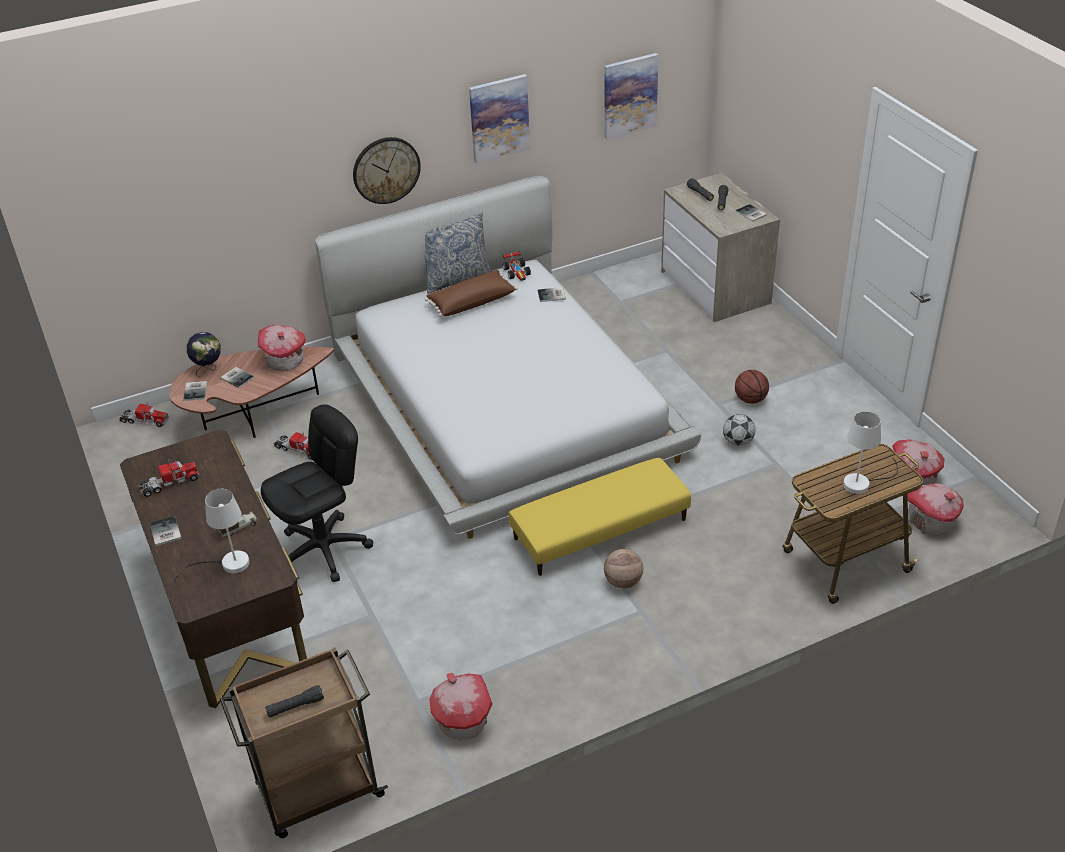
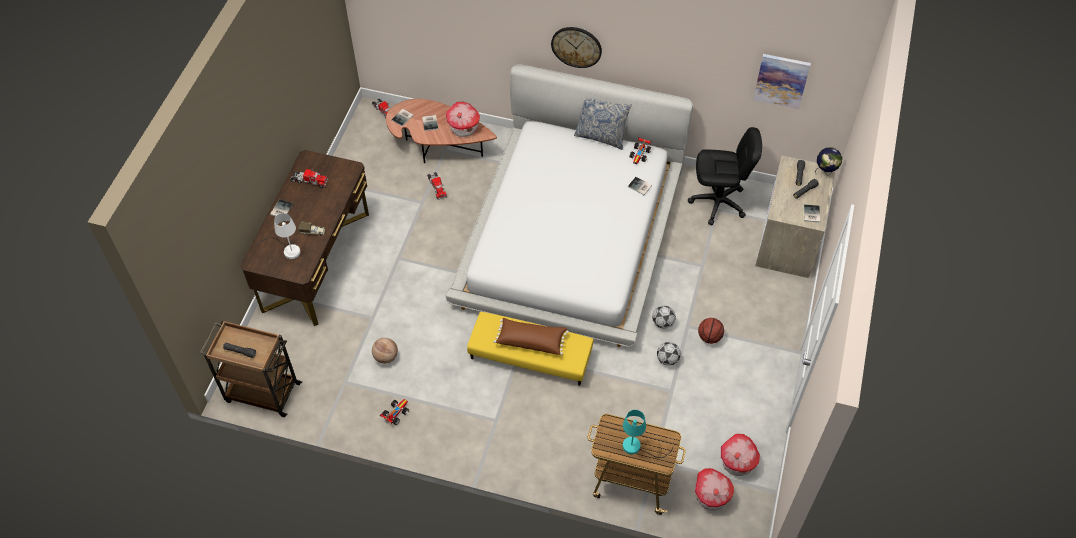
camera: 40 degrees right, 15 degrees up
(208, 369) = (422, 106): globe -> globe (825, 172)
(324, 549) = (389, 261): black office chair -> black office chair (718, 203)
(462, 721) = (353, 408): toy house -> none
(471, 302) = (590, 159): brown pillow -> brown pillow (531, 340)
(499, 118) = (669, 51): picture -> none
(519, 688) = (395, 413): none -> toy car
(623, 582) = (506, 396): basketball -> basketball (386, 357)
(693, 416) = (662, 323): none -> football
(862, 482) = (637, 447): white table lamp -> turquoise table lamp

